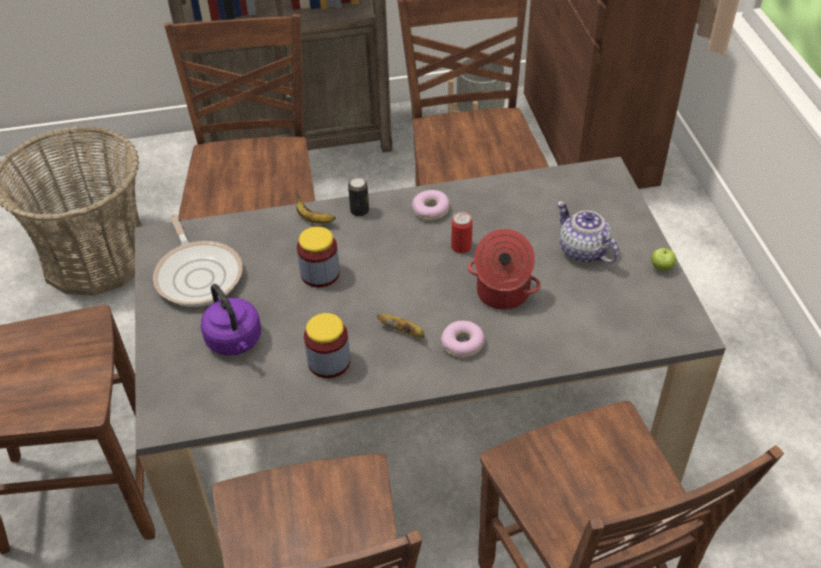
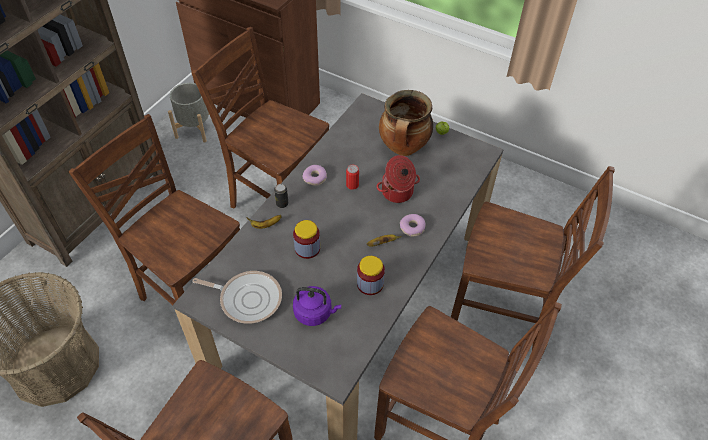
camera: 50 degrees left, 5 degrees up
(583, 251) = (404, 148): teapot -> cooking pot

